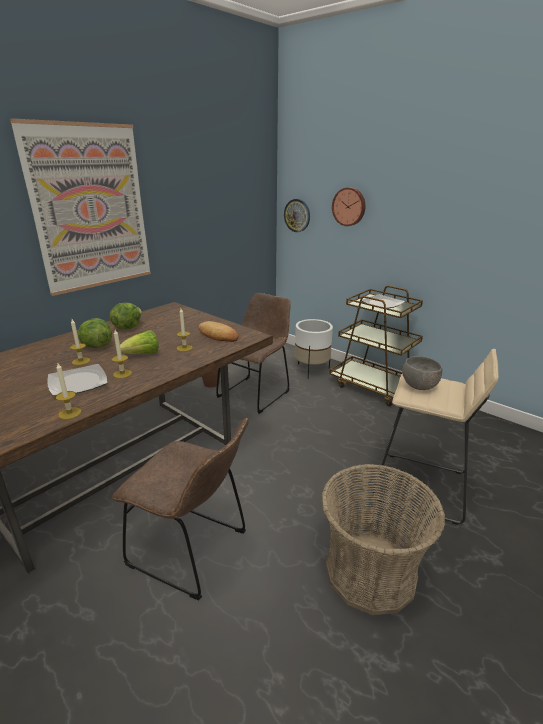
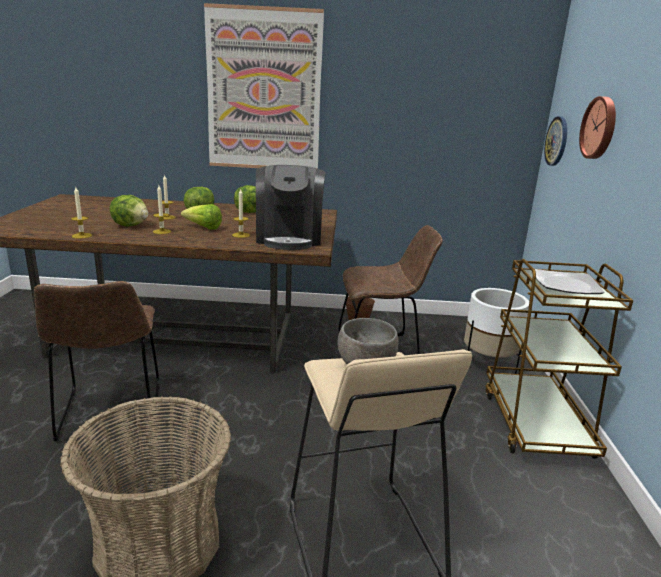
camera: 50 degrees right, 5 degrees down
(77, 382) = (131, 225): plate -> lettuce
(218, 335) = (289, 238): bread -> coffee machine

